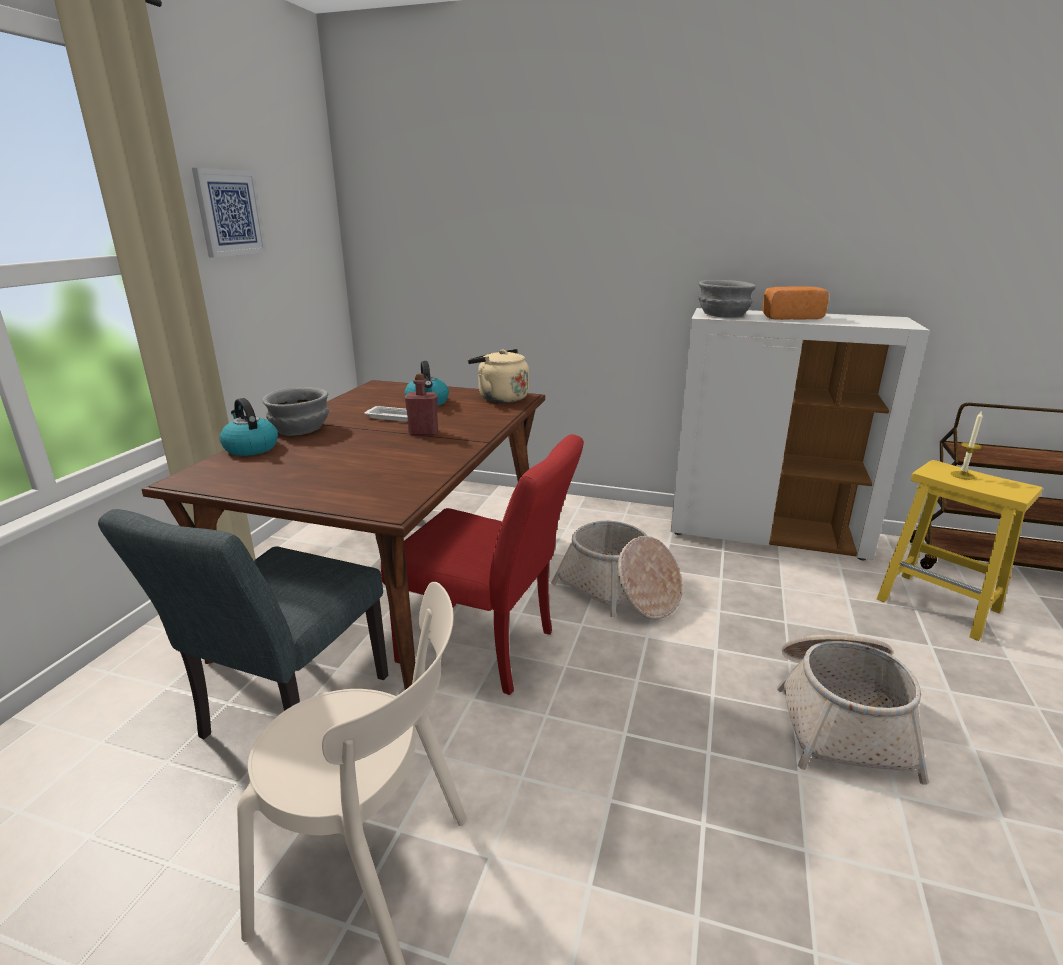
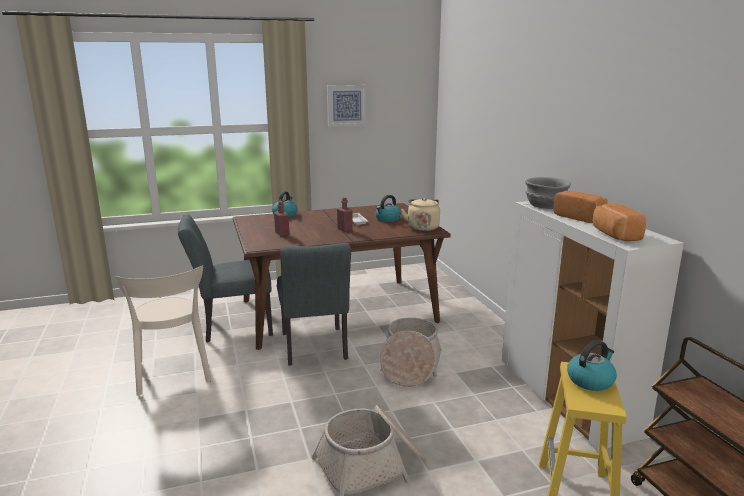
camera: 55 degrees right, 5 degrees down
(301, 429) = (316, 213): grey bowl -> none
(357, 474) = (282, 234): none -> red bottle
(488, 649) = (315, 349): red chair -> grey chair
(870, 322) = (614, 235): none -> bread
(962, 475) = (590, 380): candle -> kettle

